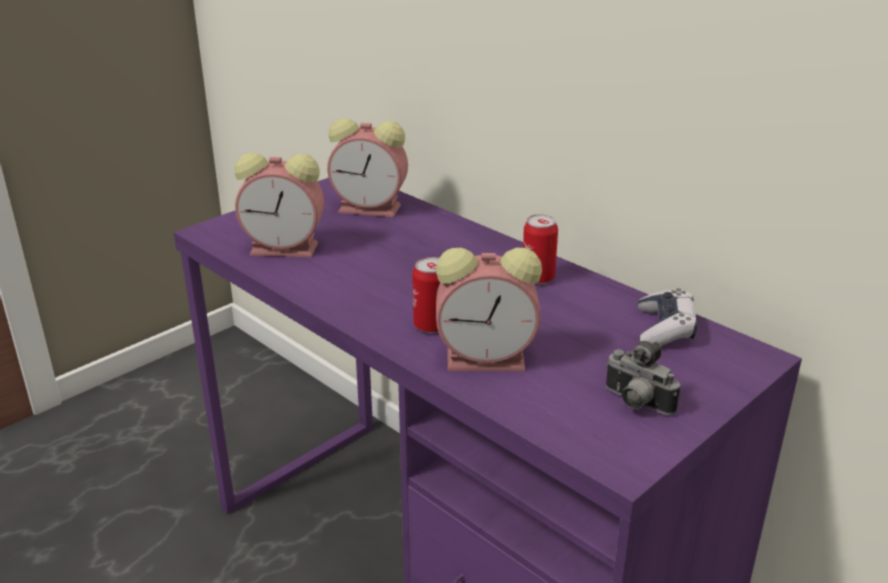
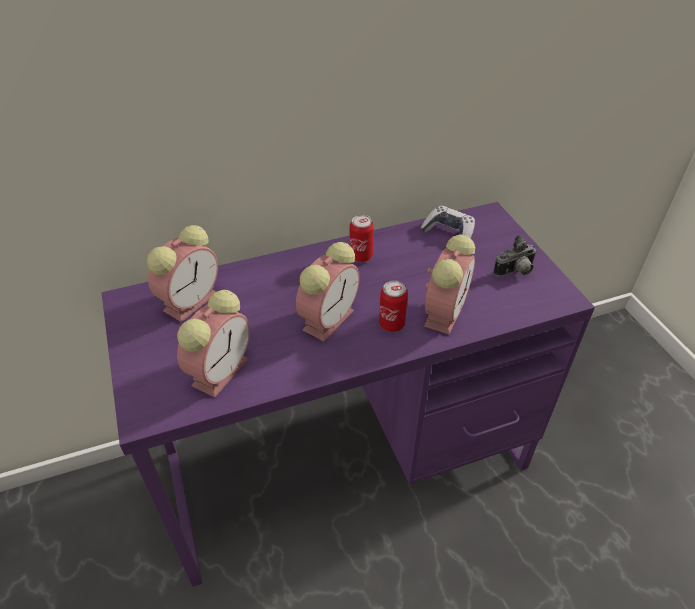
camera: 65 degrees left, 15 degrees up
(408, 284) = (329, 318): none -> alarm clock

